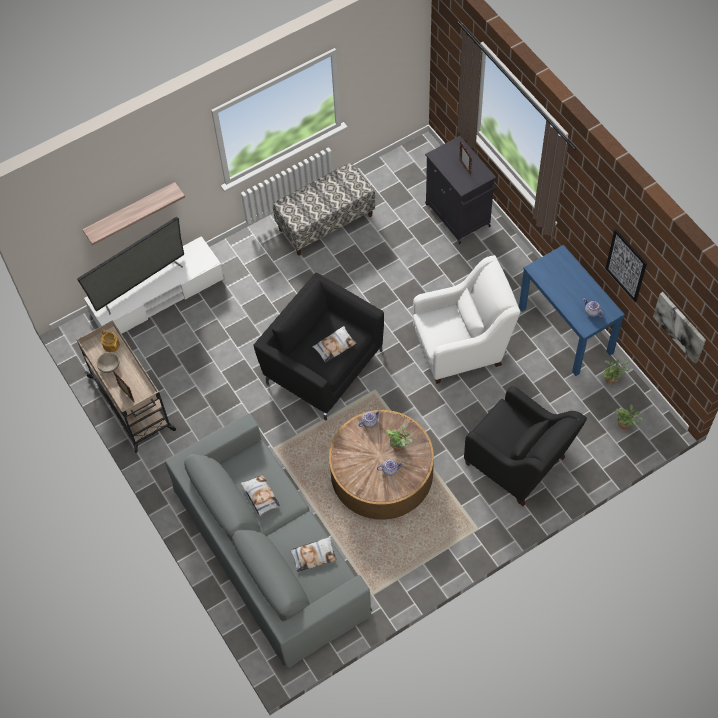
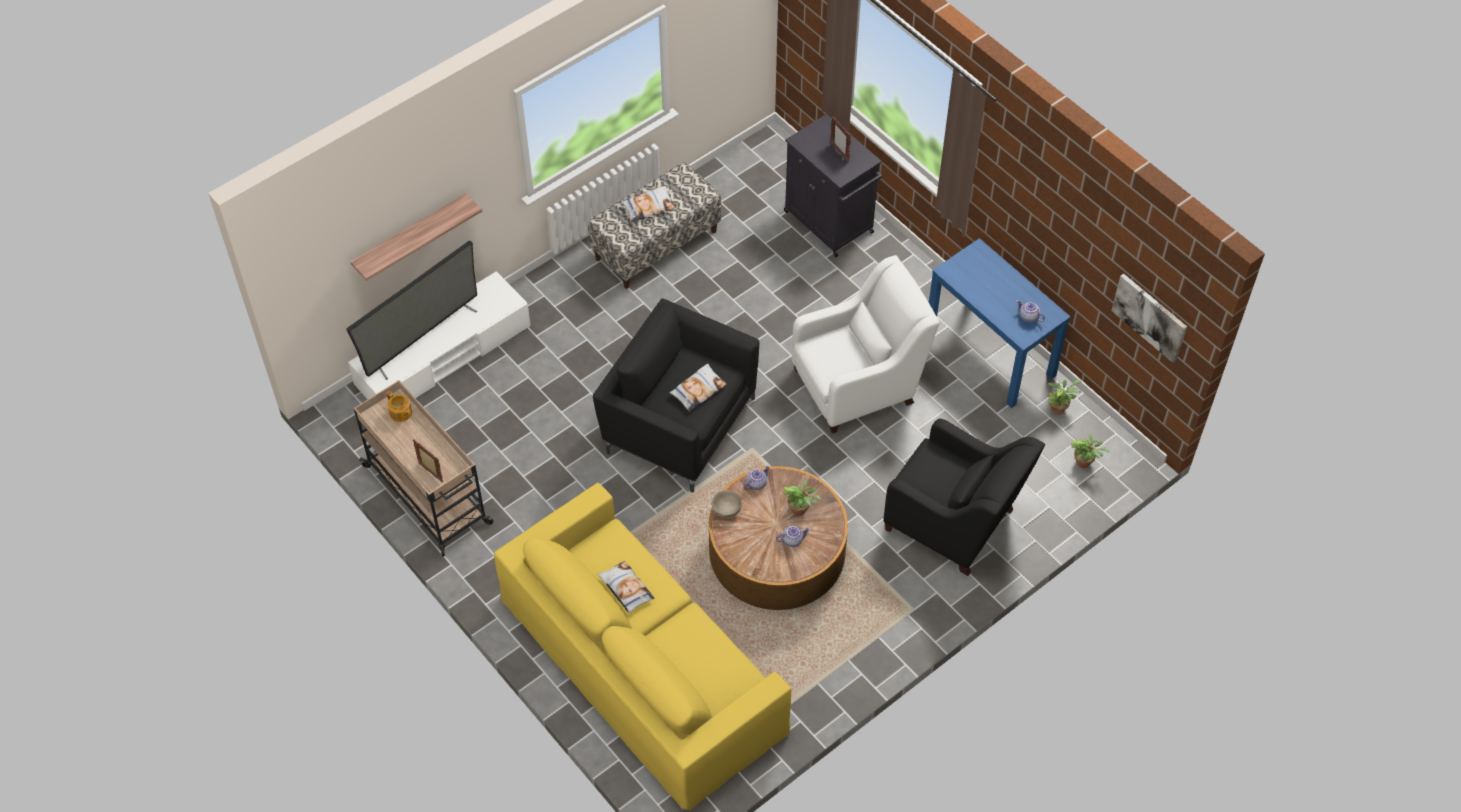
camera: 10 degrees left, 5 degrees down
(109, 366) = (402, 440): beige bowl -> beige bowl (726, 509)
(270, 550) = (642, 663): grey sofa -> yellow sofa
(313, 555) = (708, 656): pillow -> pillow (648, 206)
(626, 265) = (1070, 248): picture -> none

